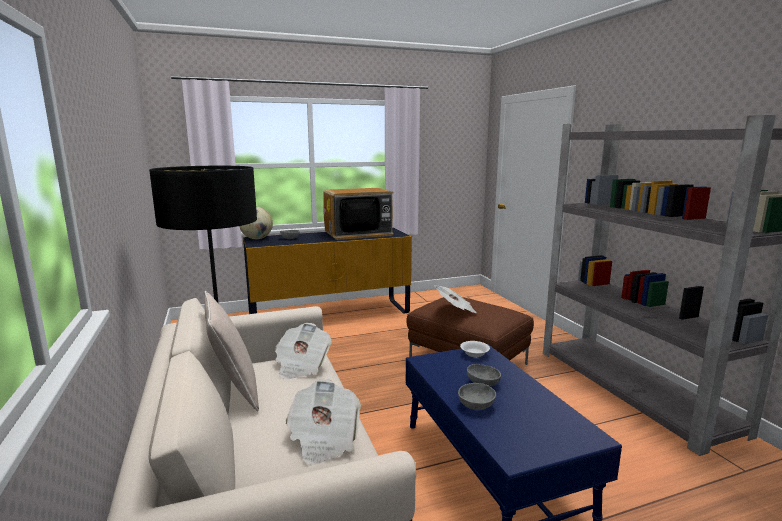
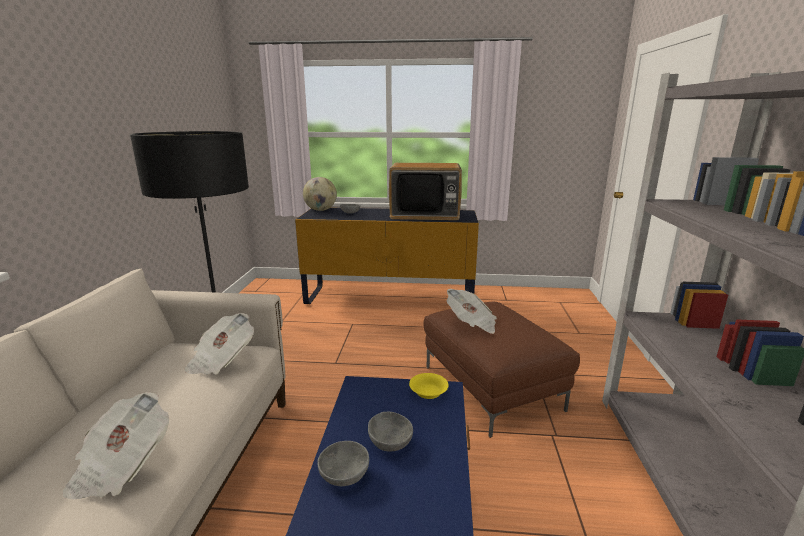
camera: 25 degrees right, 5 degrees up
(234, 392) = (131, 375): beige pillow -> none
(474, 354) = (428, 393): white bowl -> yellow bowl

